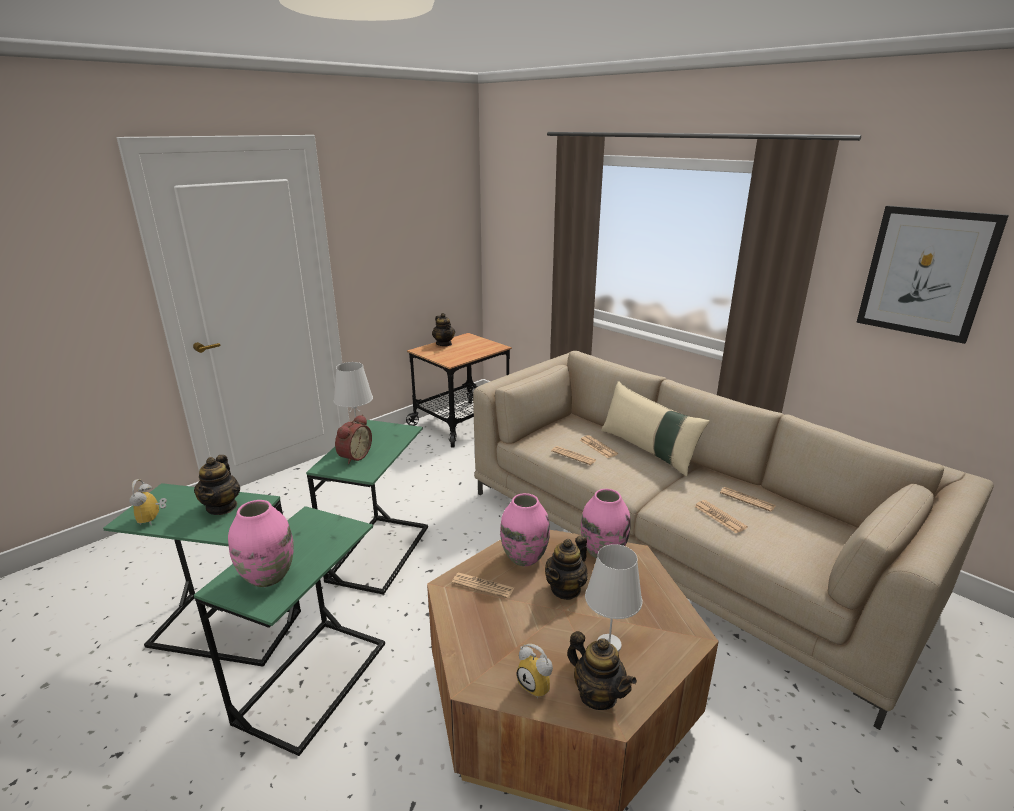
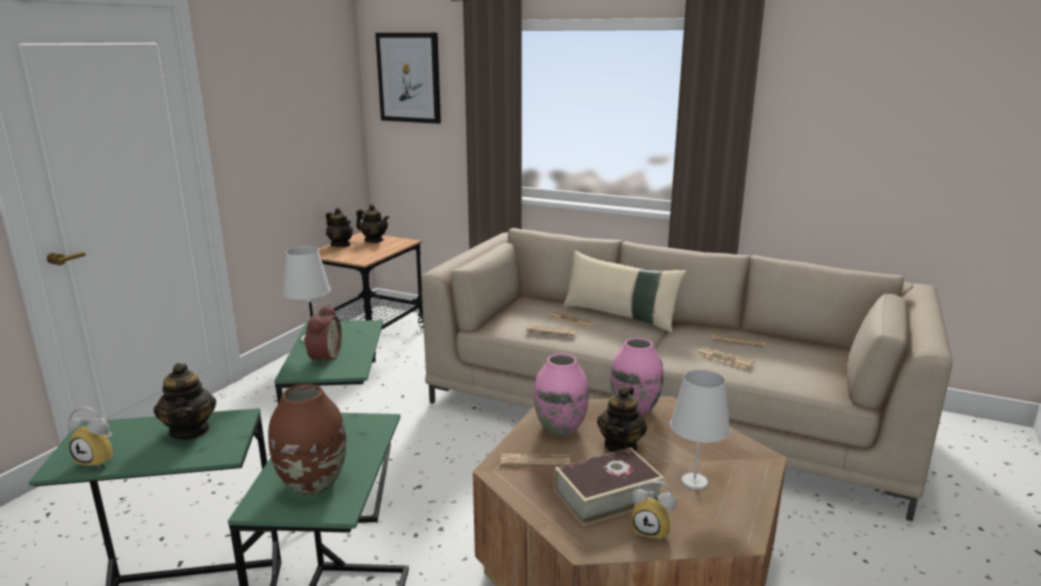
camera: 20 degrees left, 5 degrees down
(153, 519) = (101, 459): alarm clock -> alarm clock turned 45 degrees counterclockwise
(268, 577) = (313, 484): pink vase -> brown vase
(521, 638) = (607, 496): none -> book
(598, 695) = (713, 524): teapot -> teapot (374, 240)
(926, 273) = (850, 110): picture -> picture (409, 78)

